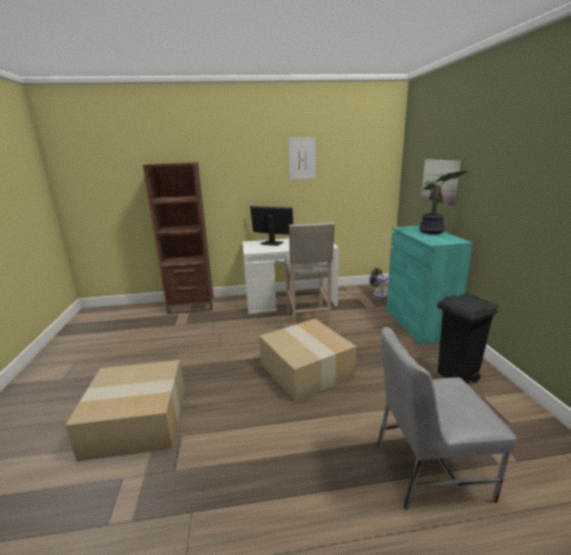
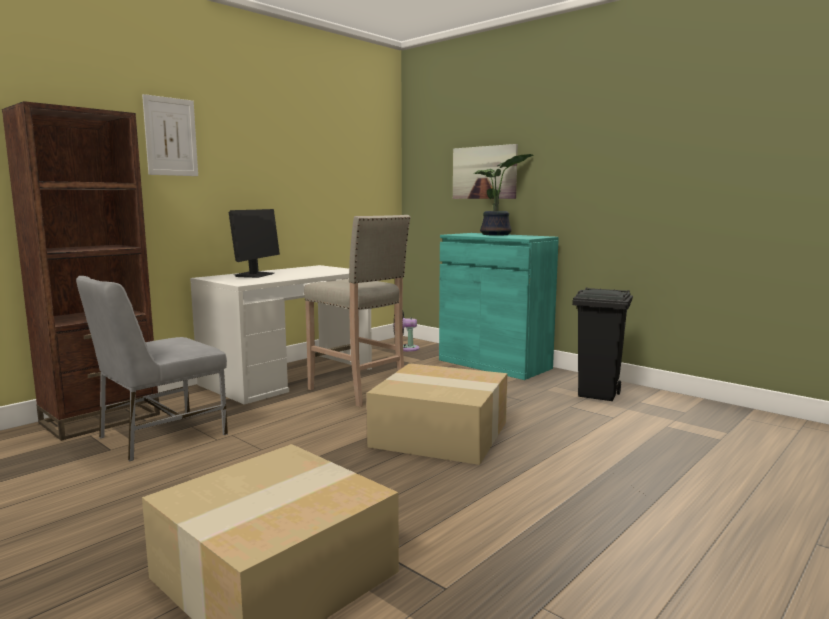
camera: 40 degrees left, 10 degrees down
(272, 243) = (254, 275): monitor -> monitor turned 120 degrees clockwise
(302, 158) = (282, 136): picture -> picture (171, 137)
(428, 470) = (686, 463): grey chair -> grey chair (160, 435)

